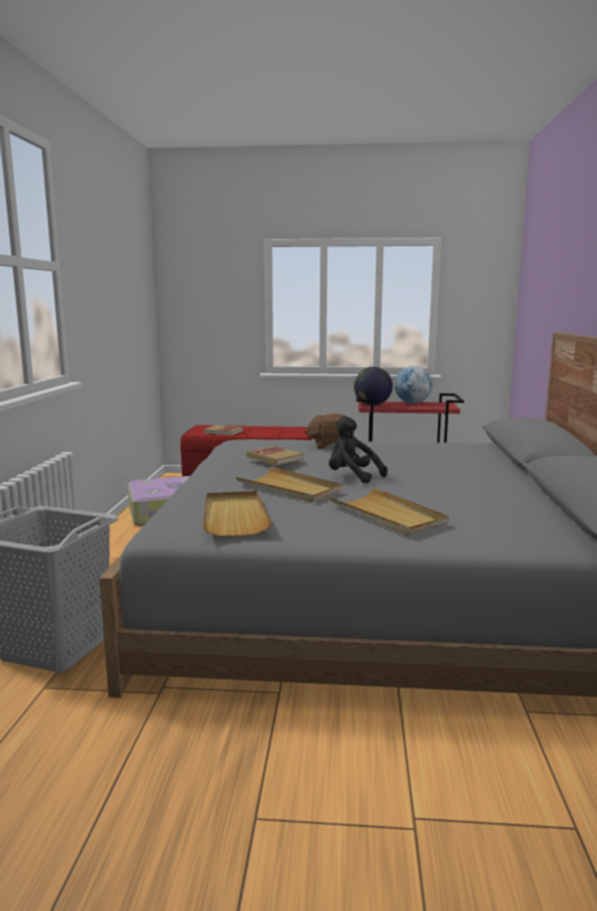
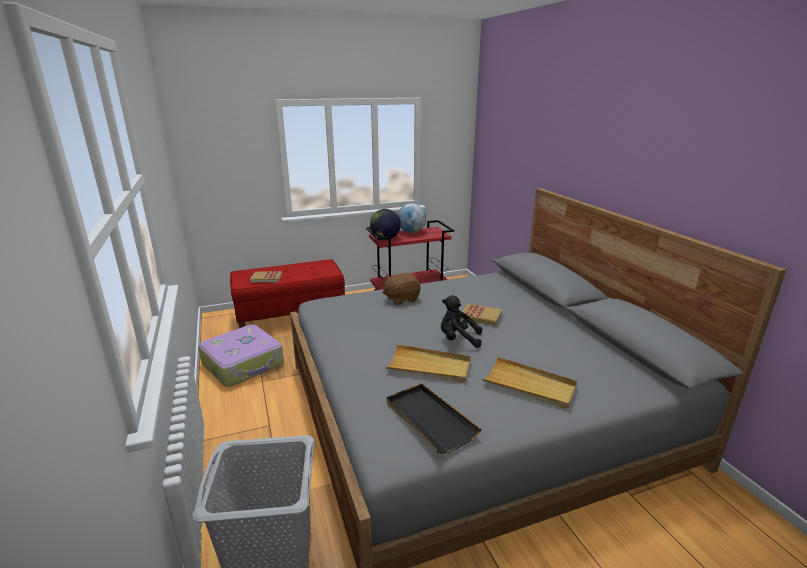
camera: 25 degrees left, 10 degrees up
(234, 516) = (429, 419): beige tray -> black tray
(274, 458) = (382, 328): book -> book (480, 316)

